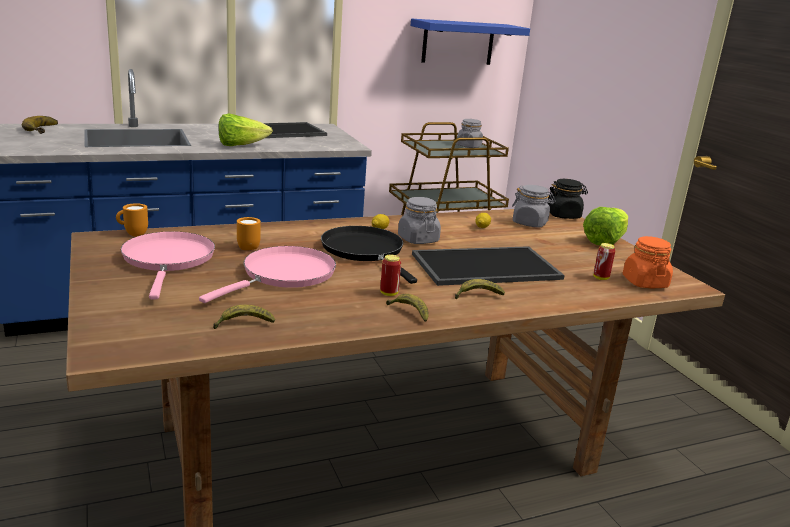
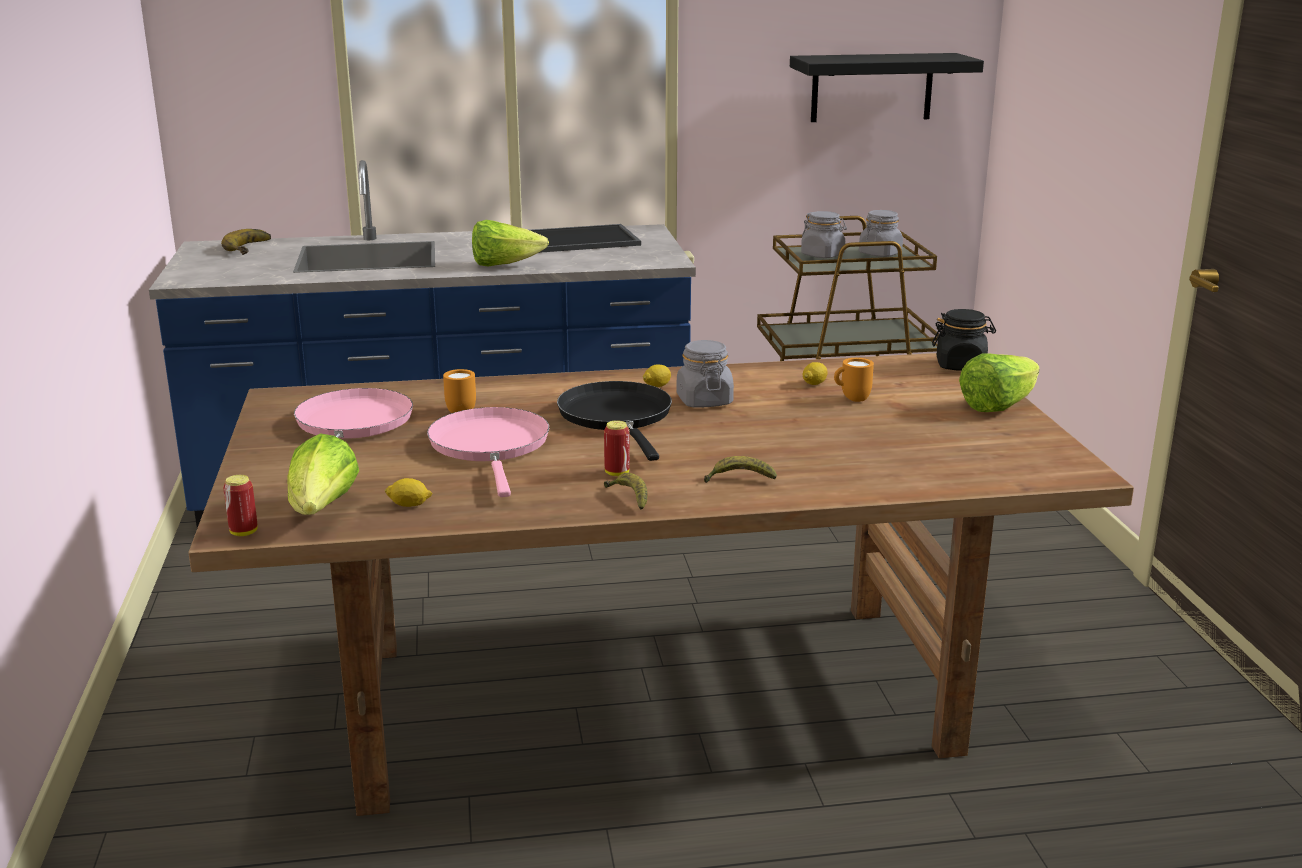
camera: 15 degrees right, 0 degrees up
(133, 234) = (322, 392): orange mug -> orange mug (851, 399)
(173, 331) = (322, 510): none -> lettuce
(243, 324) = (409, 505): banana -> lemon
(284, 275) = (490, 446): pink frying pan -> pink frying pan turned 60 degrees counterclockwise
(458, 42) = (872, 87): blue shelf -> black shelf
(485, 267) = (778, 441): tray -> none
(530, 223) = (895, 378): grey jar -> grey jar (823, 255)
(600, 278) = (946, 459): can -> can (244, 532)
(644, 282) = (1012, 467): orange jar -> none

